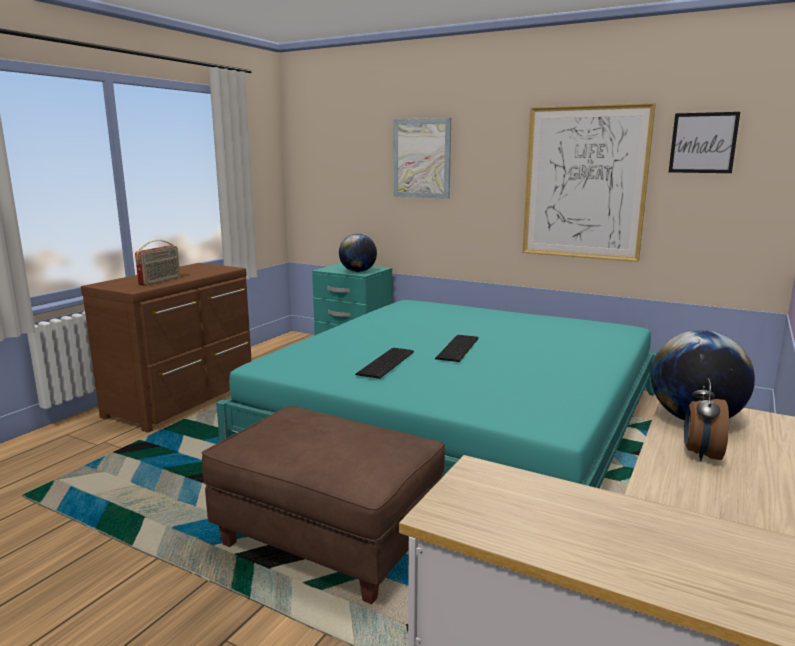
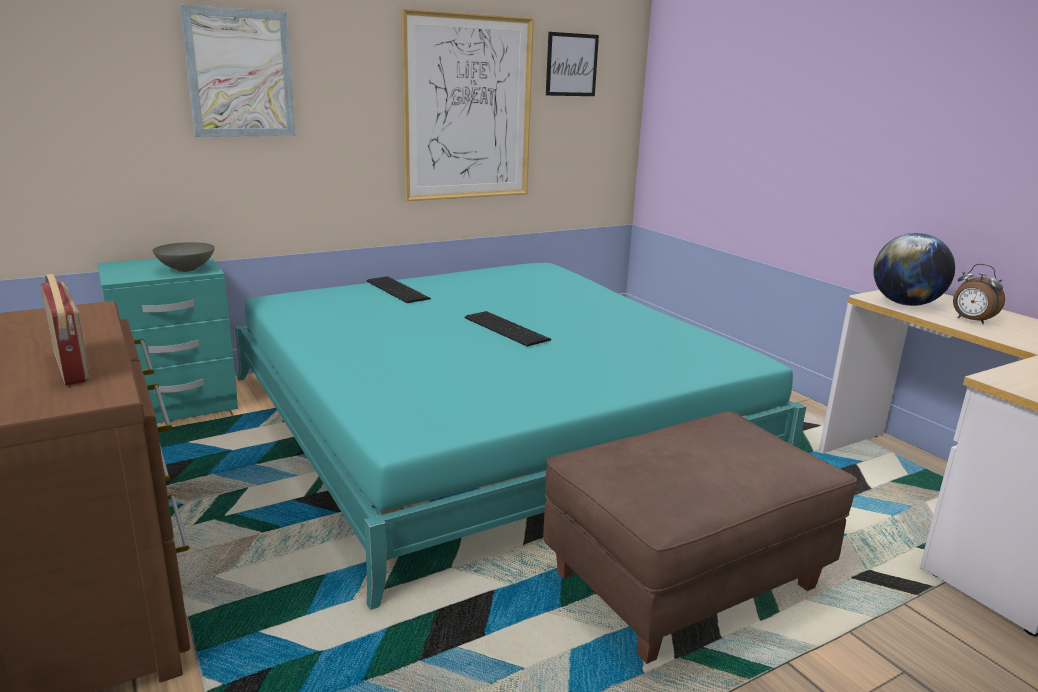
camera: 60 degrees left, 5 degrees up
(358, 271) = (186, 269): globe -> grey bowl
(388, 362) = (506, 368): keyboard -> keyboard (398, 289)

